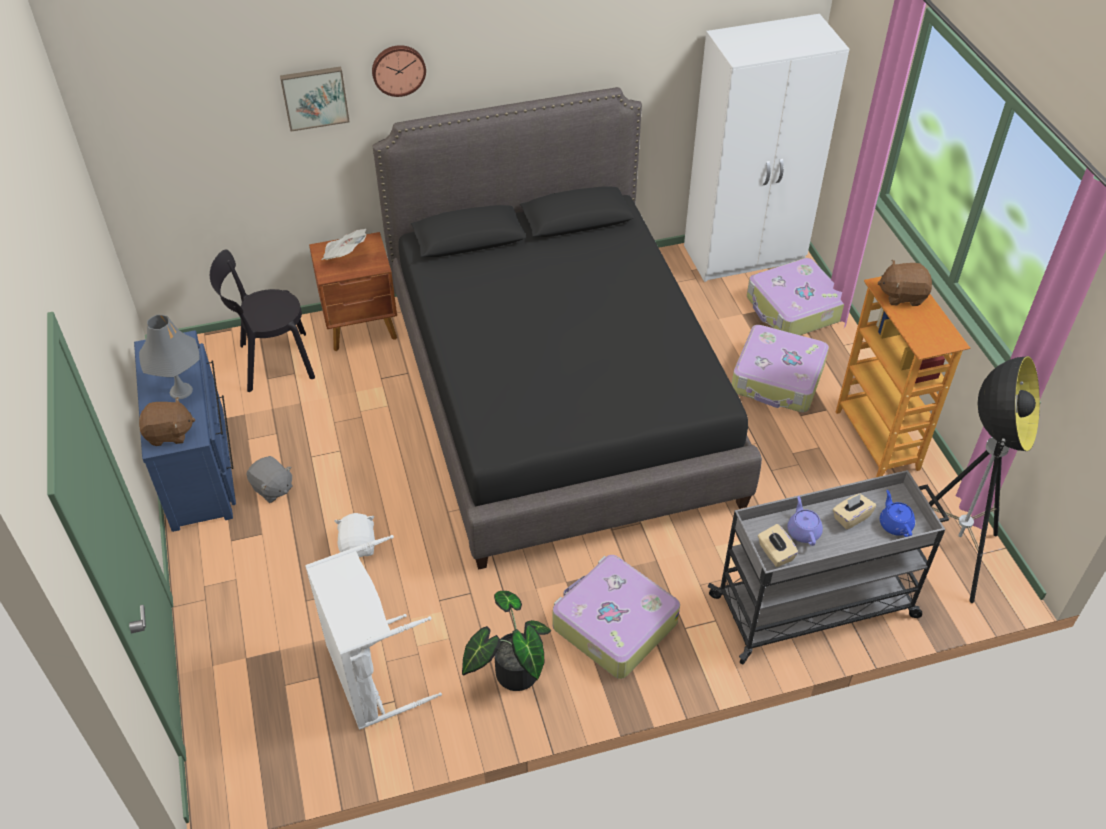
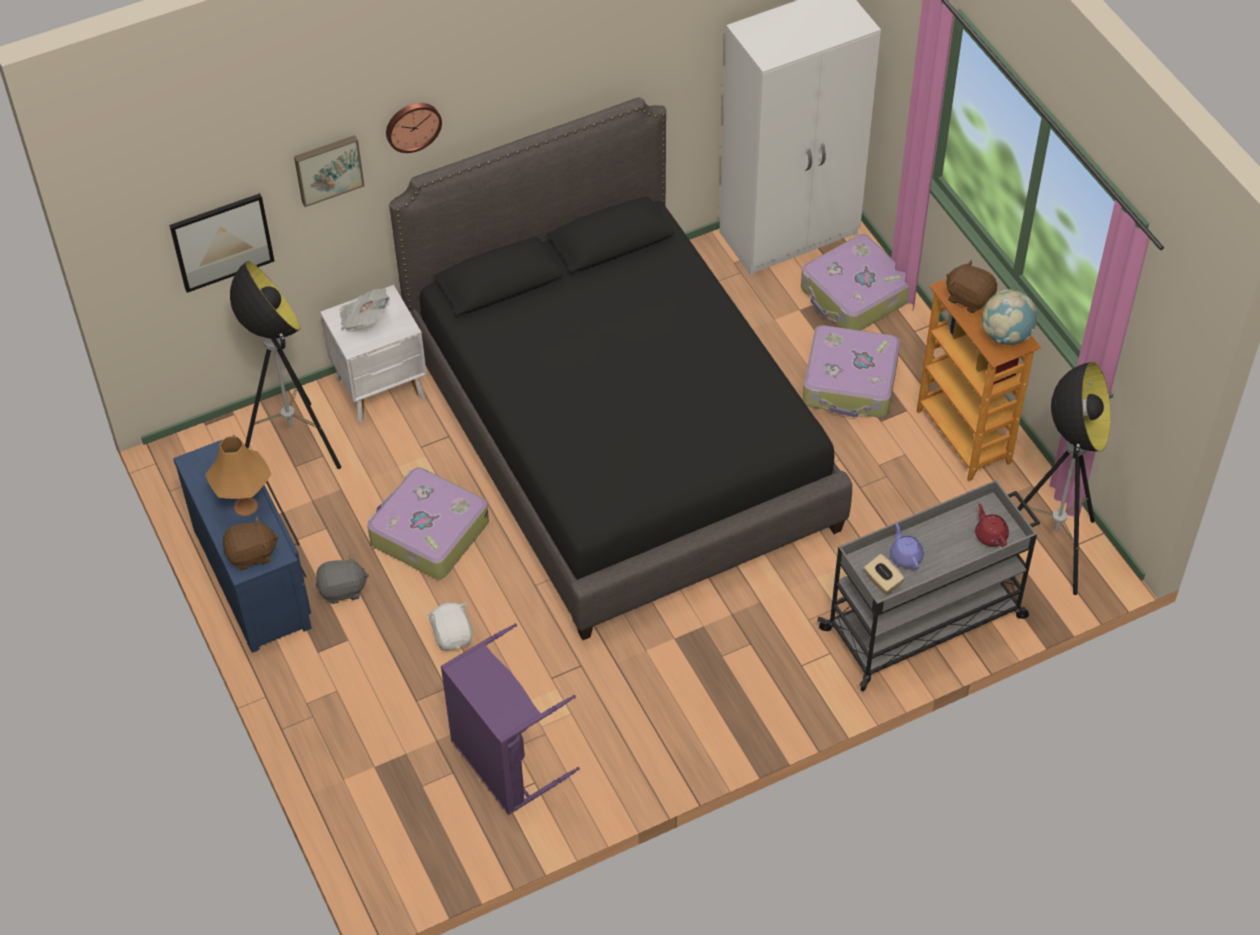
camera: 10 degrees left, 5 degrees up
(181, 391) = (246, 506): grey table lamp -> orange table lamp
(211, 152) = (222, 241): none -> picture
(272, 362) = (294, 446): black chair -> floor lamp
(272, 488) = (342, 590): grey plush toy -> grey plush toy turned 45 degrees counterclockwise
(362, 327) = (381, 389): brown nightstand -> white nightstand
(370, 676) = (503, 763): white laundry basket -> purple laundry basket
(511, 672) = (641, 736): potted plant -> none
(613, 624) = (730, 673): suitcase -> suitcase (428, 533)
(851, 517) = (948, 535): beige tissue box -> none
(895, 524) = (990, 535): blue teapot -> red teapot
(902, 295) = (969, 298): brown plush toy -> brown plush toy turned 45 degrees clockwise
(935, 332) = (1005, 335): none -> globe

